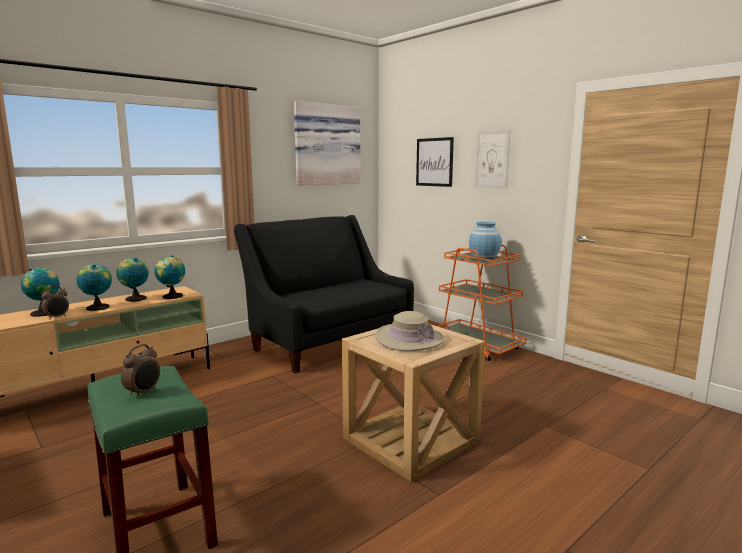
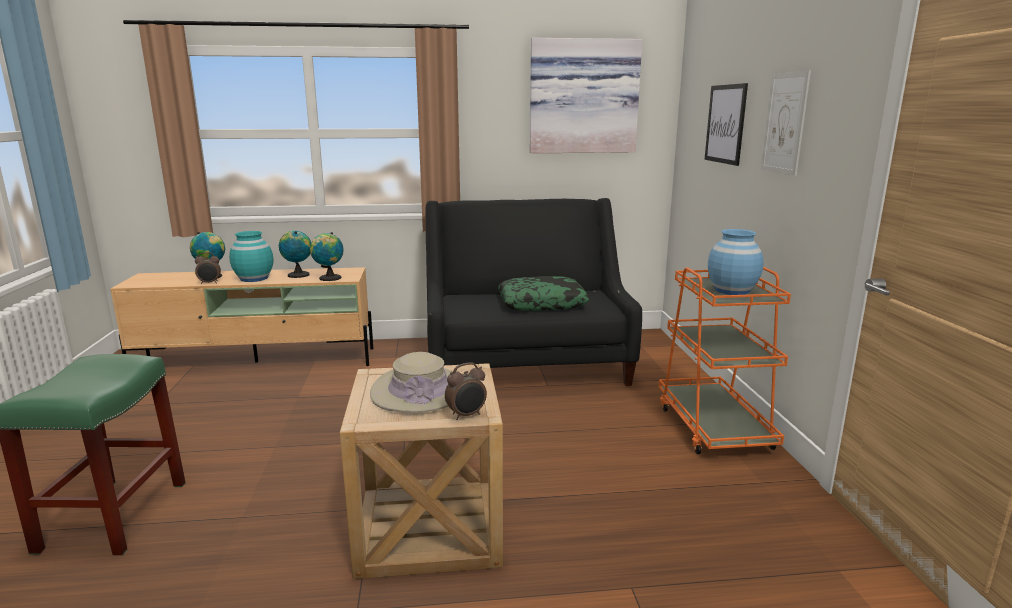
camera: 35 degrees right, 5 degrees up
(97, 307) = (254, 278): globe -> turquoise vase
(144, 393) = (77, 379): alarm clock -> alarm clock (467, 415)
(346, 290) = (542, 303): none -> pillow

